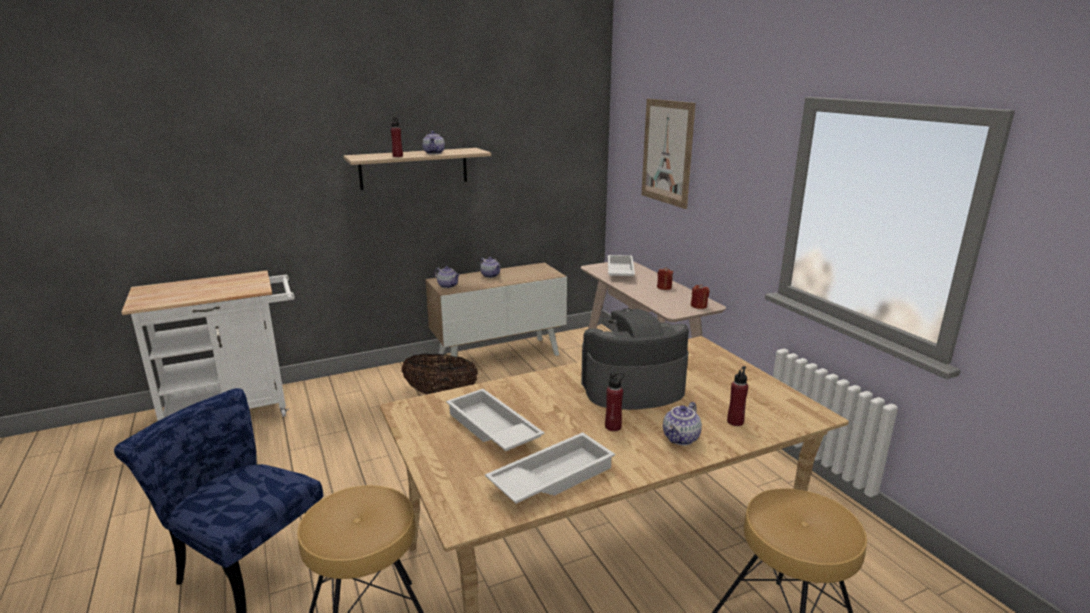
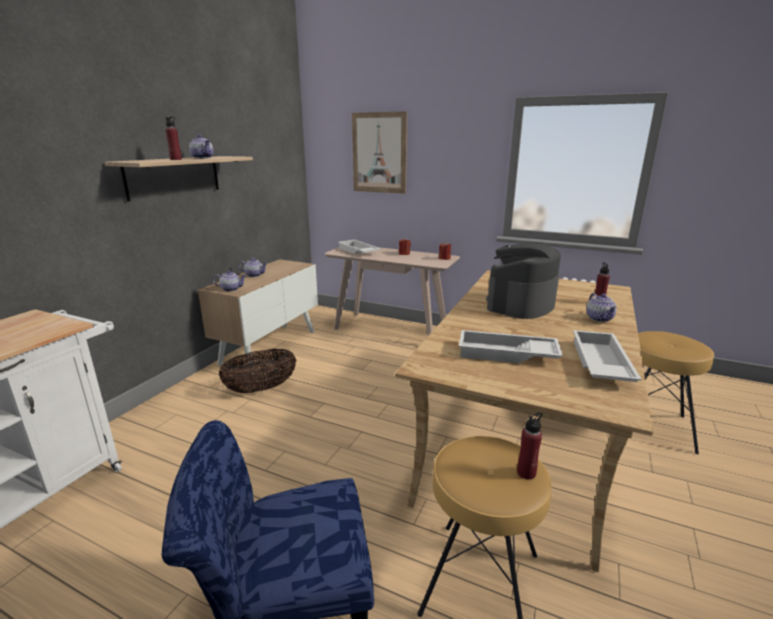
camera: 40 degrees left, 0 degrees up
(613, 427) = (560, 326): red bottle -> red bottle (526, 473)

